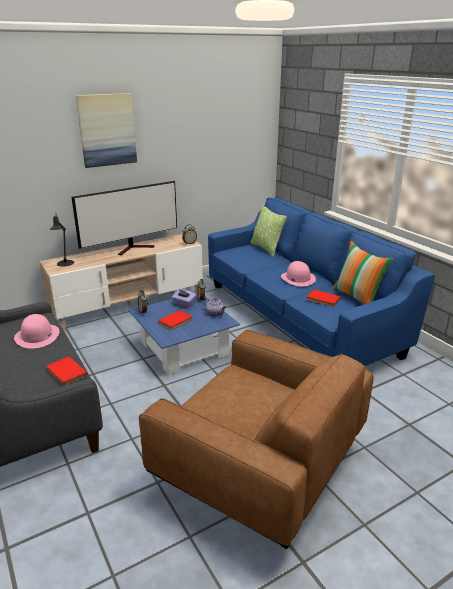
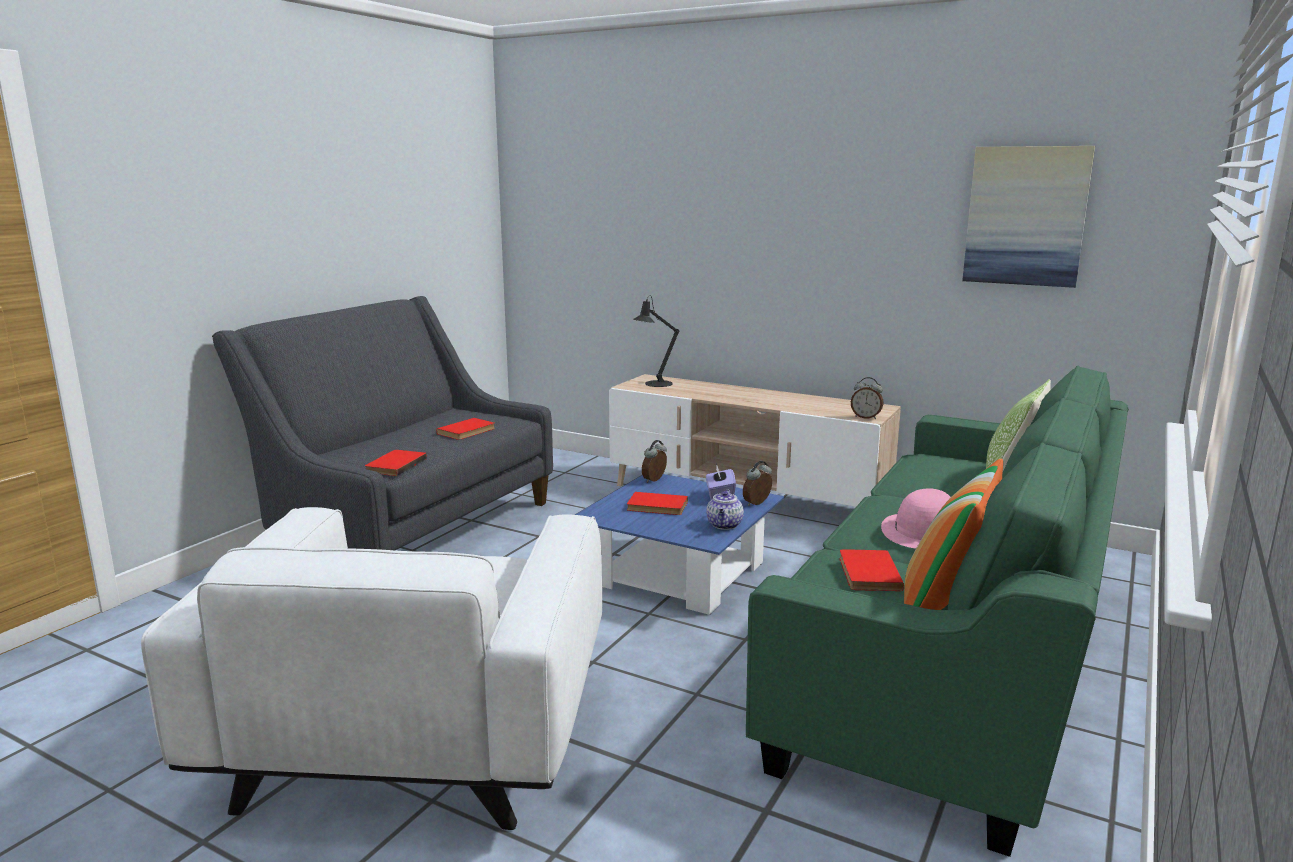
camera: 60 degrees right, 10 degrees down
(37, 336) = (468, 431): pink hat -> red book
(107, 130) = (779, 179): picture -> picture (1026, 216)
(134, 248) = (775, 397): television -> none
(260, 467) = (415, 734): brown armchair -> white armchair
(298, 317) = (954, 649): blue sofa -> green sofa

